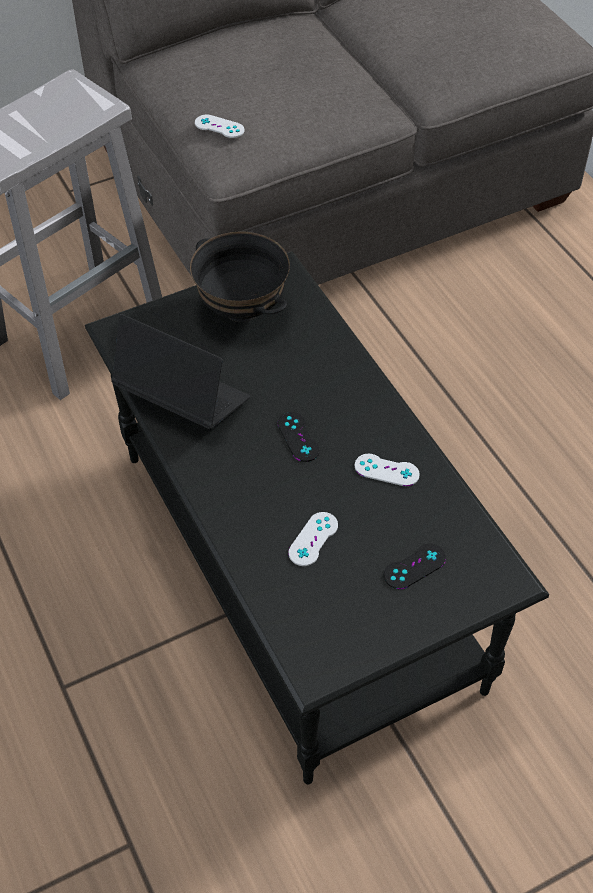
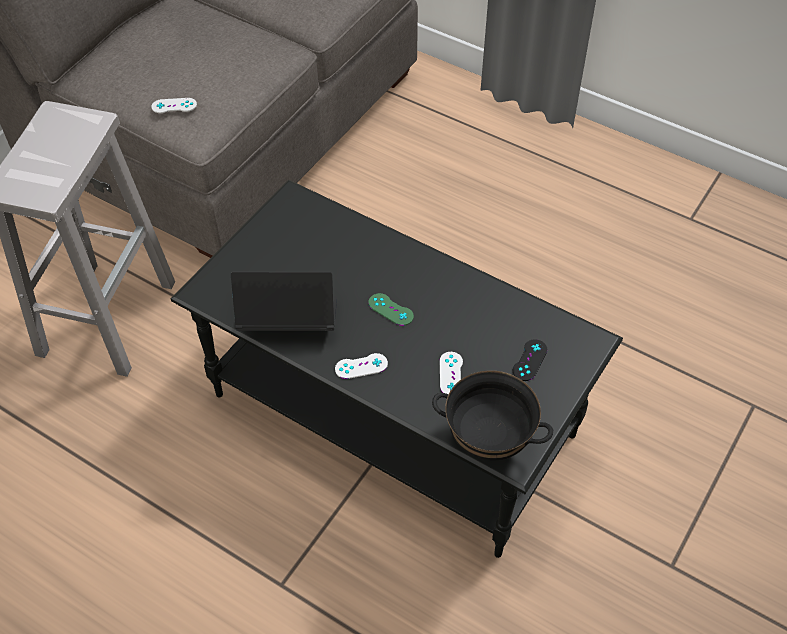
camera: 30 degrees left, 0 degrees up
(243, 309) = (284, 236): black bowl -> black bowl (489, 440)
(298, 437) = (390, 309): black game controller -> green game controller
(386, 470) = (466, 305): white game controller -> white game controller (361, 366)

